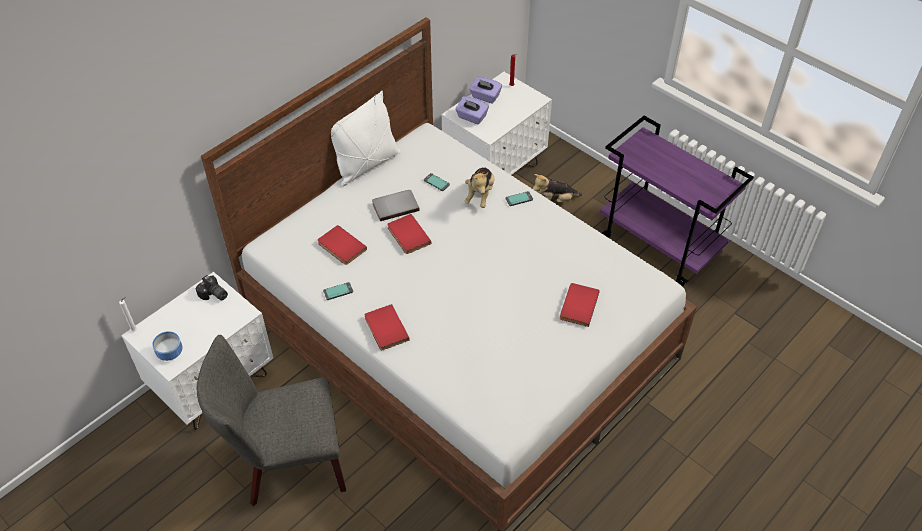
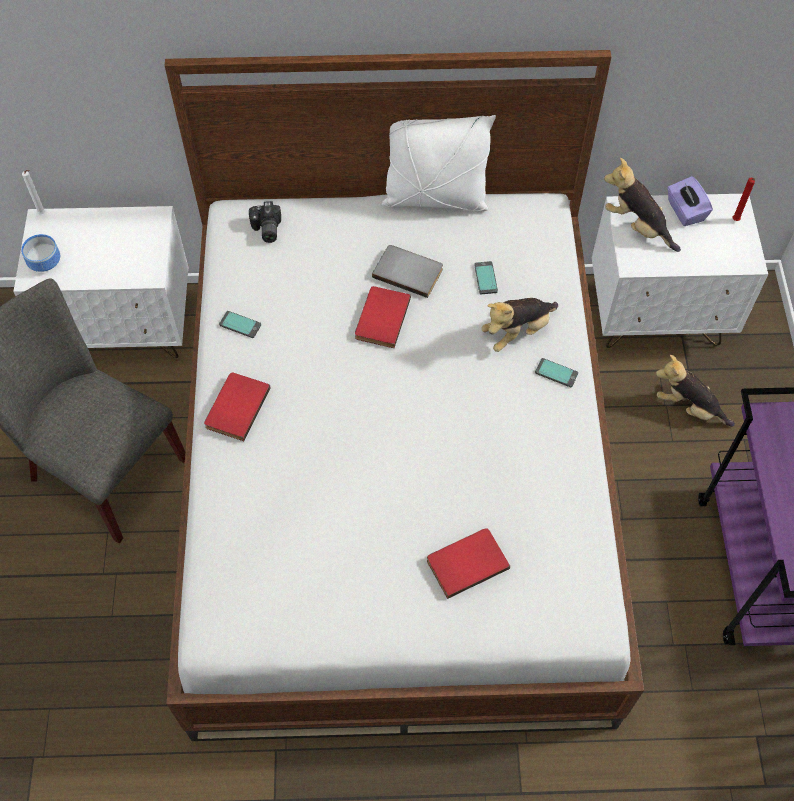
camera: 45 degrees right, 10 degrees up
(213, 295) = (144, 232): camera -> camera (265, 229)
(340, 247) = (299, 276): red book -> none
(471, 117) = (637, 226): purple tissue box -> plush toy

